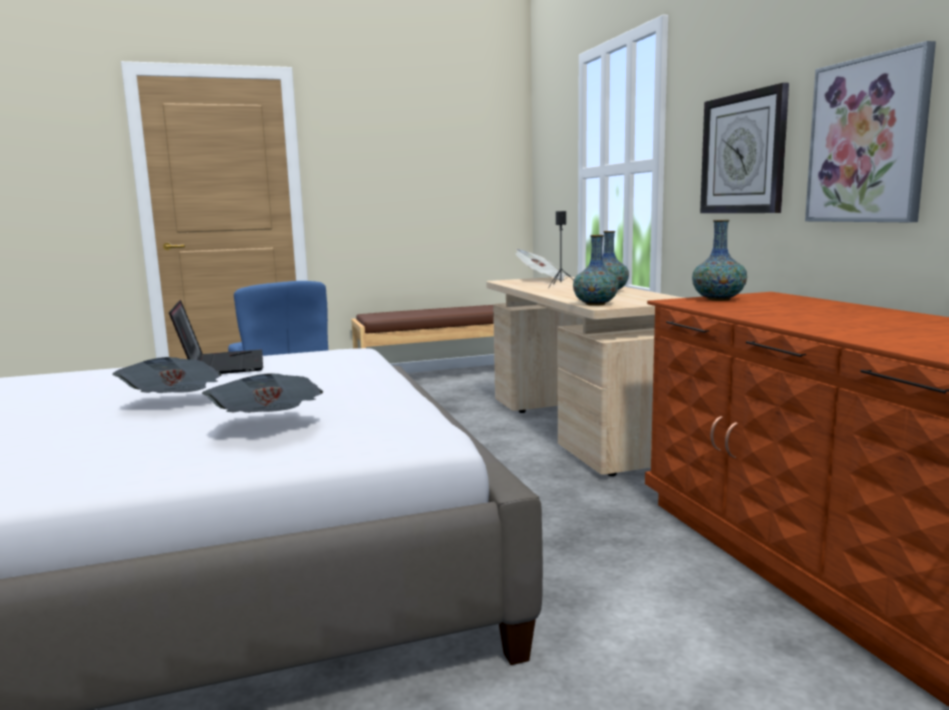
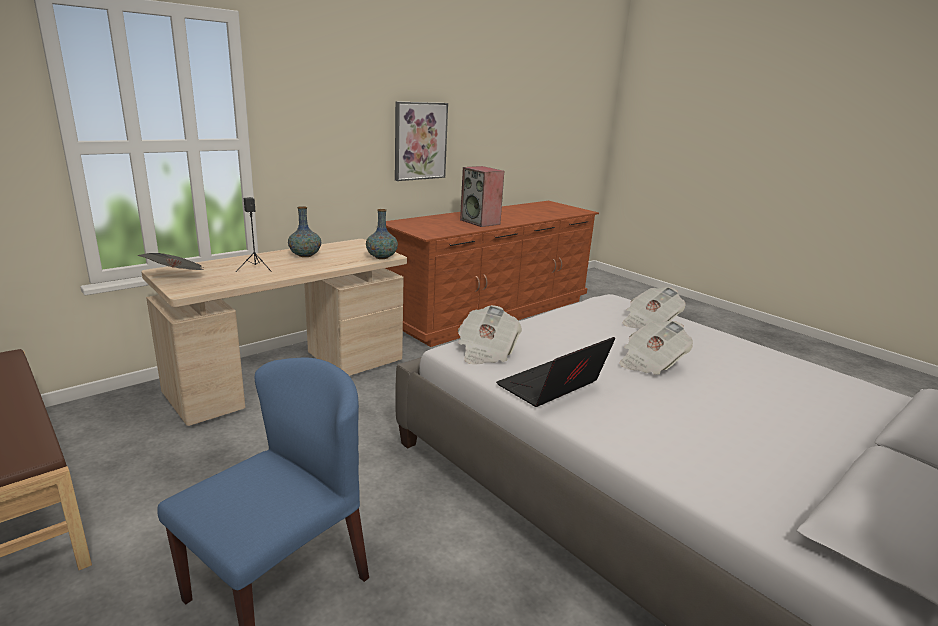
camera: 115 degrees left, 10 degrees up
(330, 356) = (486, 352): none -> newspaper
(718, 299) = (419, 229): vase -> none
(743, 154) = (343, 142): wall clock -> none
(824, 320) = (480, 222): none -> speaker

